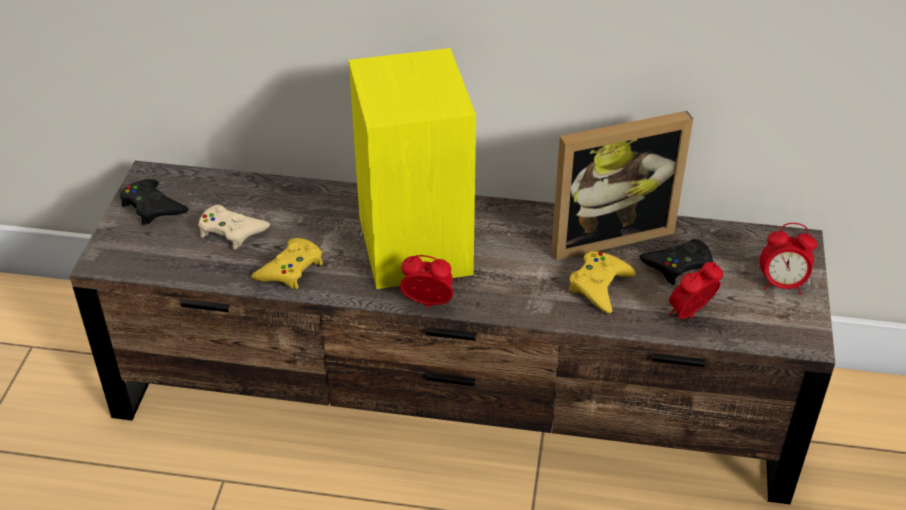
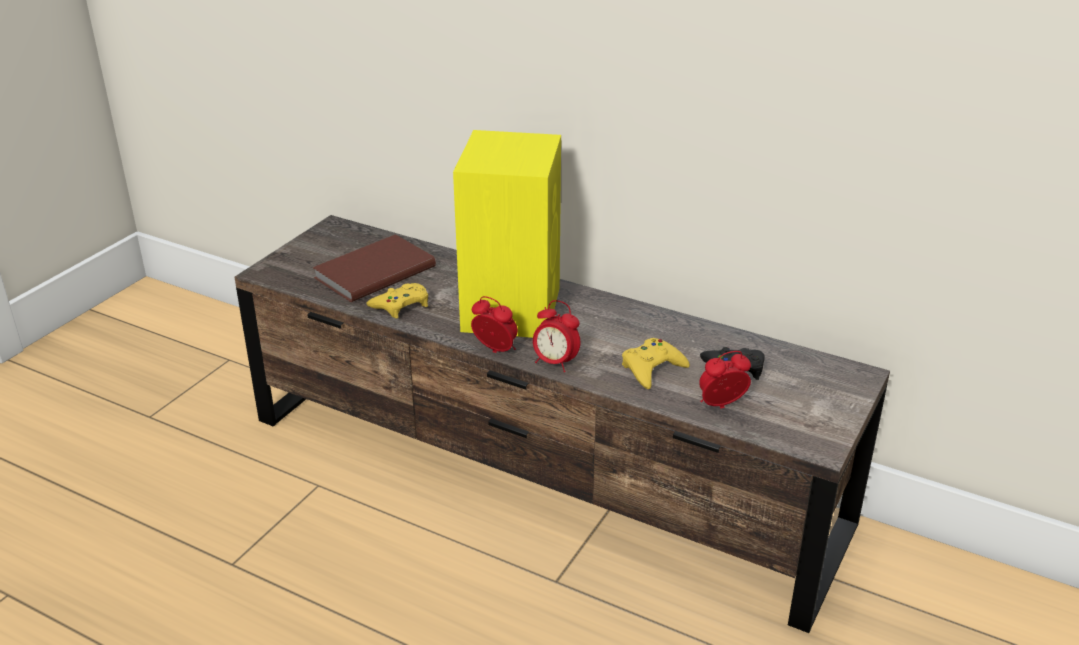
camera: 20 degrees right, 10 degrees down
(152, 207) = (323, 246): black game controller -> none
(231, 231) = (372, 272): beige game controller -> brown book
(607, 233) = (683, 333): picture frame -> none
(781, 285) = (823, 402): alarm clock -> alarm clock (555, 363)

